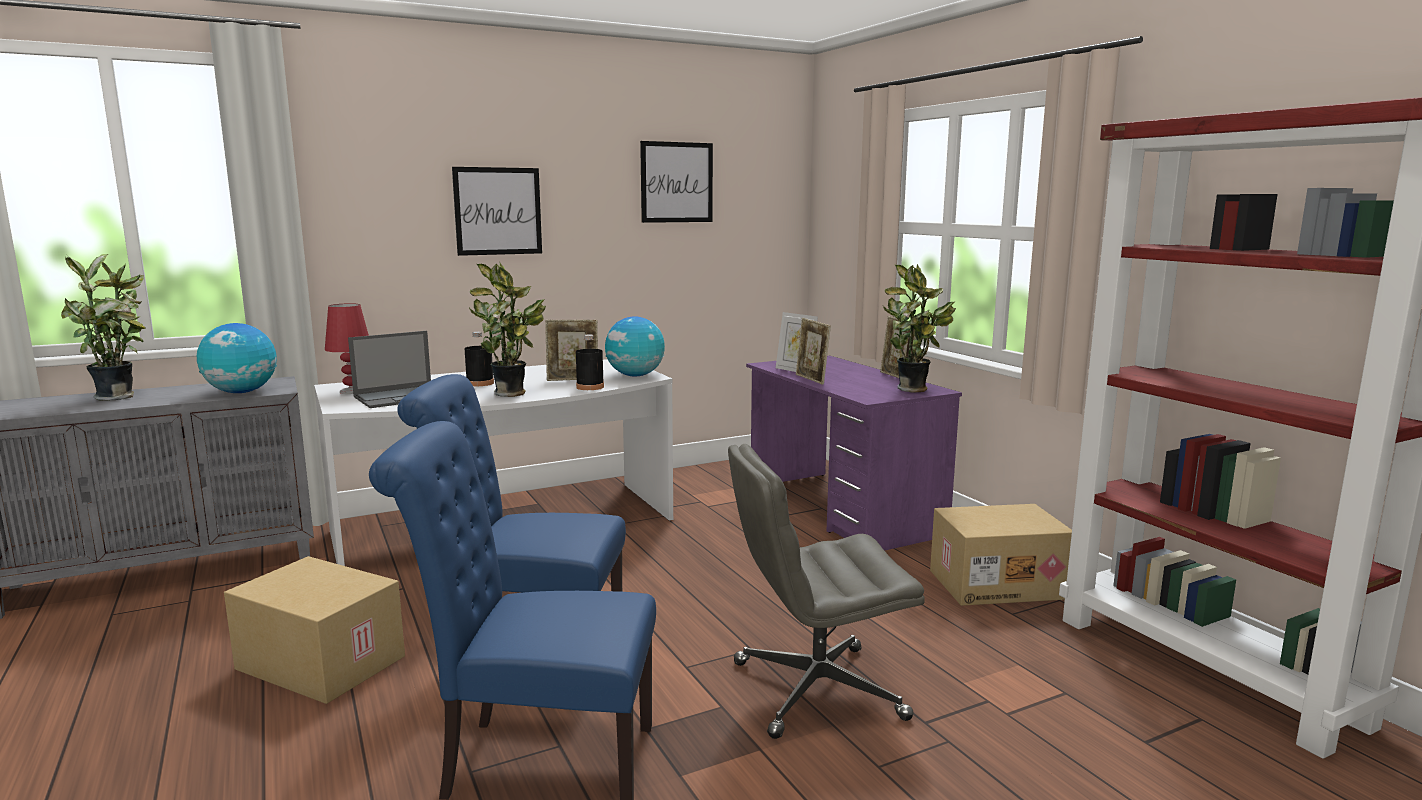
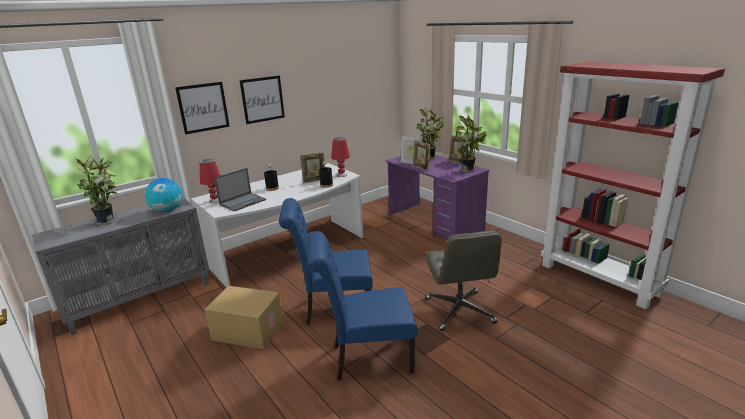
camera: 10 degrees left, 10 degrees up
(513, 394) = (294, 194): potted plant -> potted plant (430, 158)
(635, 375) = (342, 175): globe -> red table lamp
(676, 182) = (342, 73): picture -> picture (203, 107)
(815, 691) = (460, 311): grey office chair -> grey office chair turned 75 degrees counterclockwise
(996, 583) = (511, 251): cardboard box -> none

